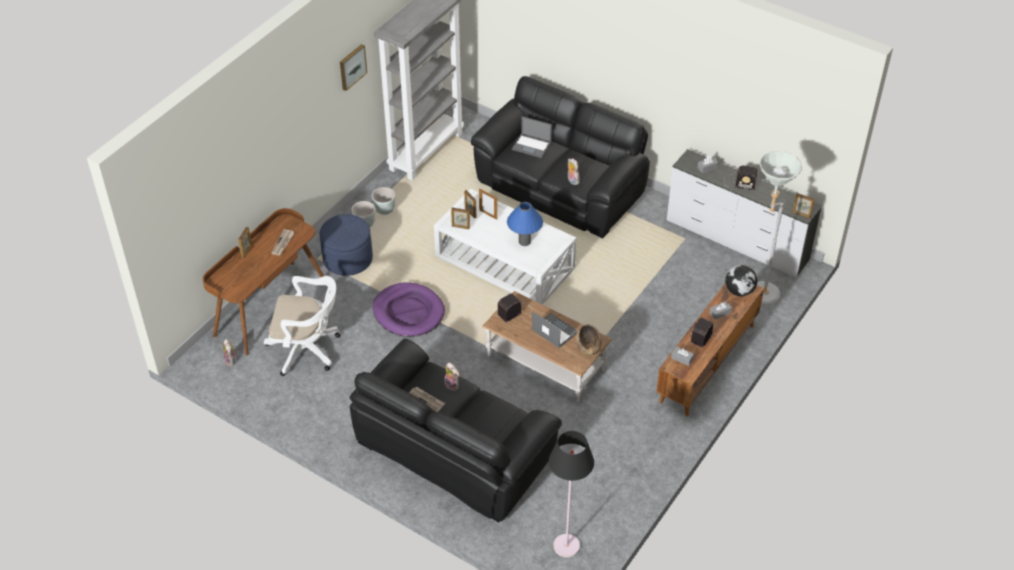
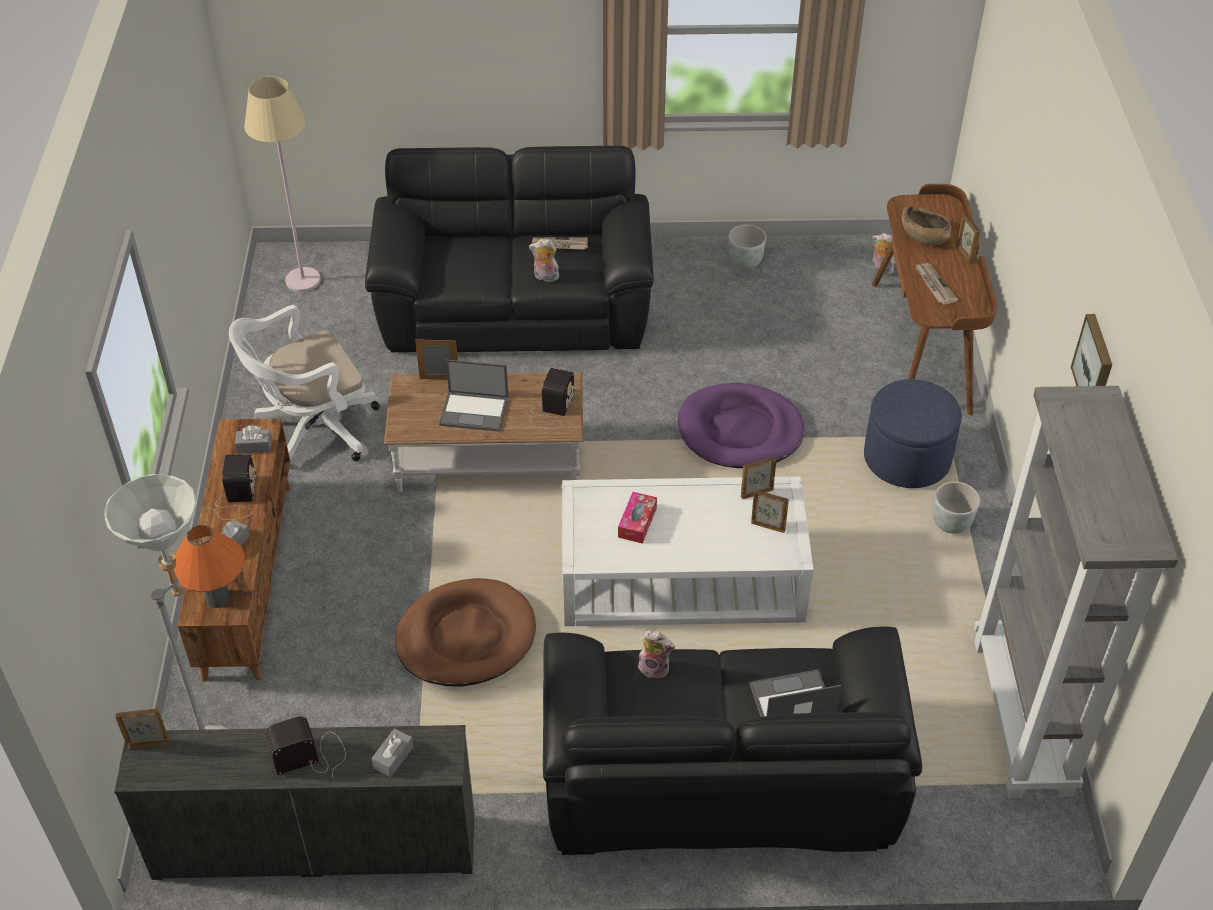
camera: 145 degrees right, 0 degrees up
(308, 350) = (810, 323): white office chair -> white office chair (312, 430)
(385, 209) = (951, 564): grey planter -> grey planter (745, 262)
(488, 215) = (737, 538): picture frame -> picture frame (439, 379)
(524, 241) = (637, 522): blue table lamp -> tissue box
(566, 546) = (303, 280): black floor lamp -> beige floor lamp
(588, 346) = (409, 414): brown bowl -> brown bowl (923, 235)
(621, 285) = (466, 637): none -> brown dog bed
(737, 240) = (315, 846): white dresser -> black dresser
(739, 291) = (218, 598): globe -> orange table lamp

